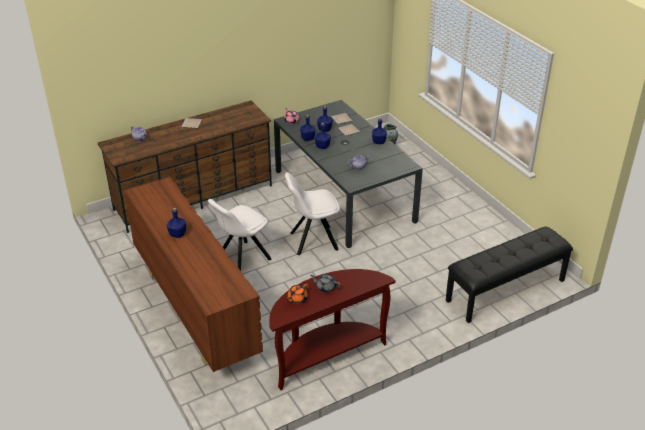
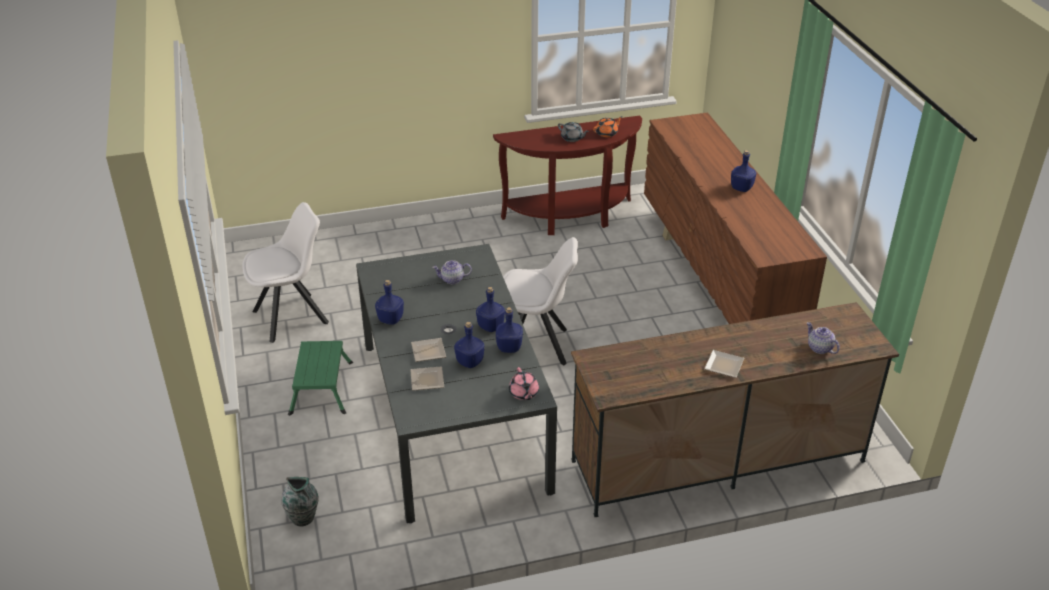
camera: 165 degrees left, 0 degrees up
(242, 259) = (647, 336): white chair -> white chair (291, 317)
(425, 197) = (321, 388): none -> green step ladder
(505, 291) = (325, 243): black bench -> none

